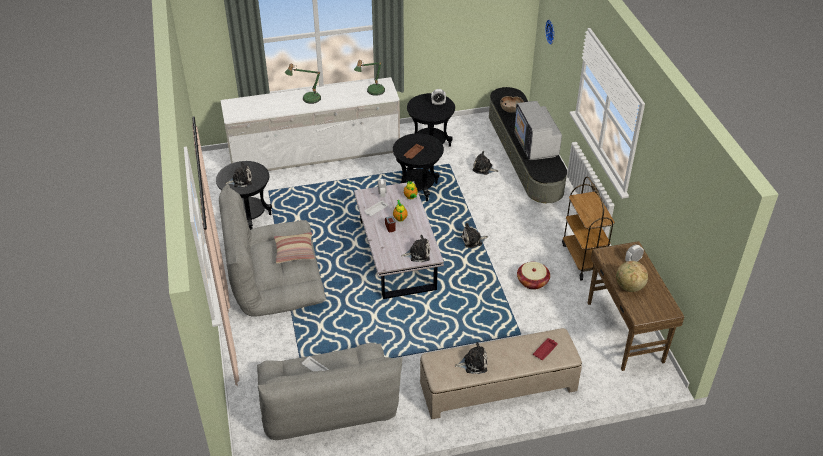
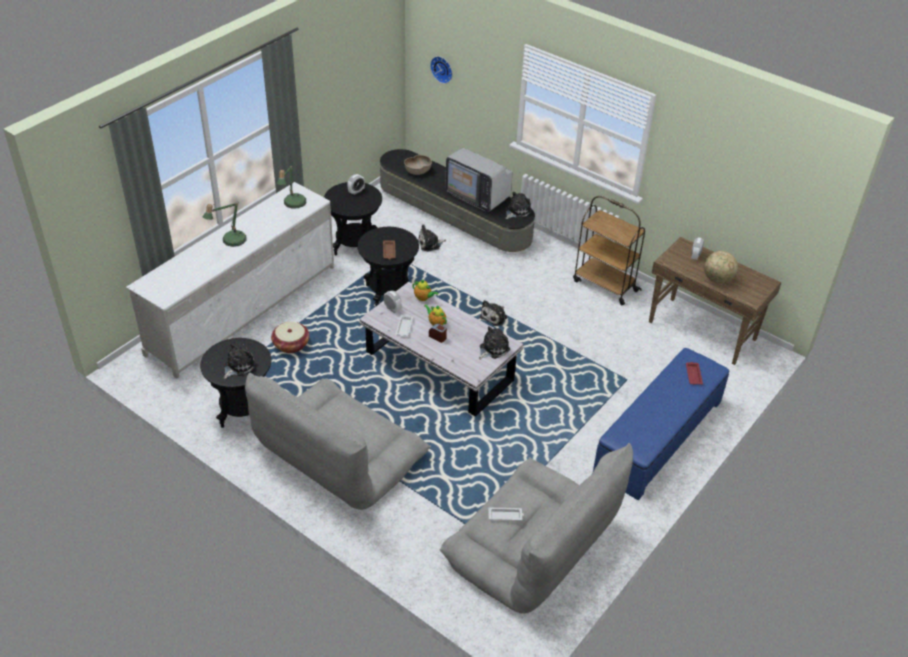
camera: 40 degrees left, 0 degrees up
(294, 252) = (352, 415): pillow -> none
(473, 363) = (652, 421): plush toy -> plush toy (517, 211)
(497, 387) = (658, 437): beige bench -> blue bench
(532, 281) = (585, 327): basket -> basket (291, 344)

